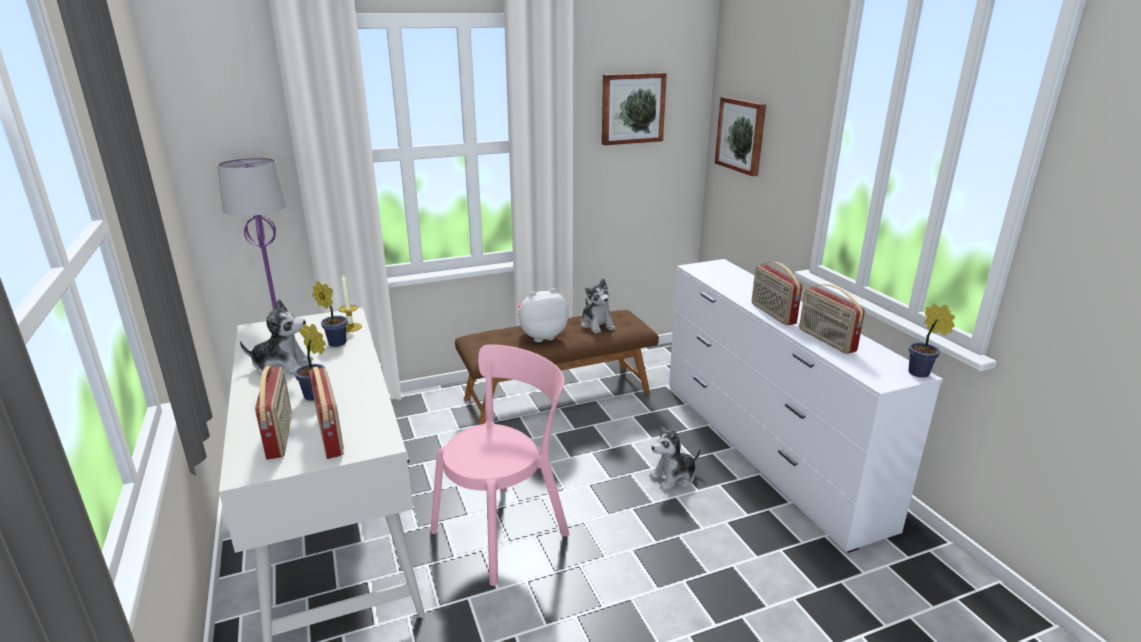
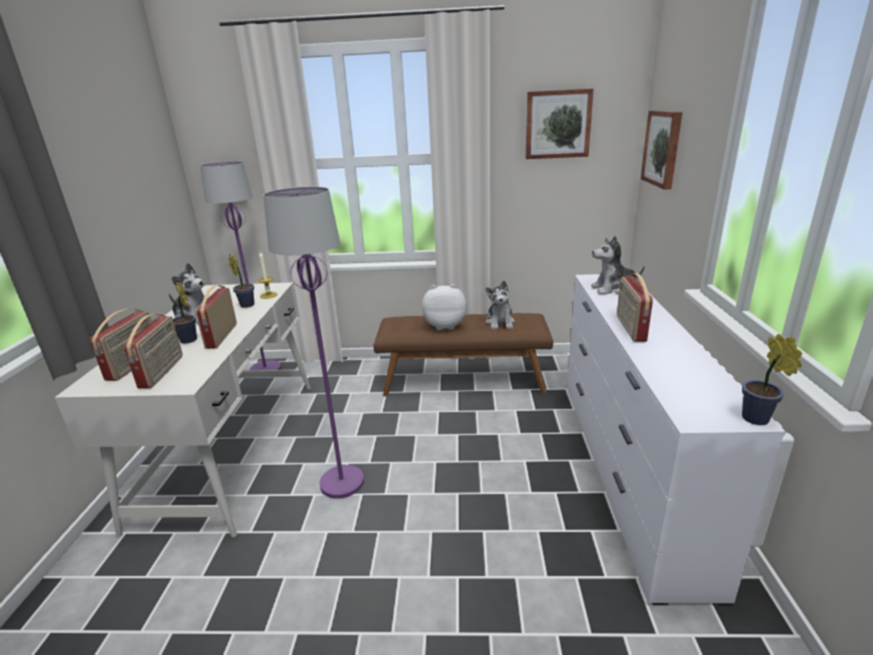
camera: 25 degrees right, 0 degrees up
(505, 529) = (342, 483): pink chair -> purple floor lamp
(674, 477) = (515, 474): plush toy -> plush toy (614, 289)
(825, 340) = (666, 363): radio -> radio (221, 336)

